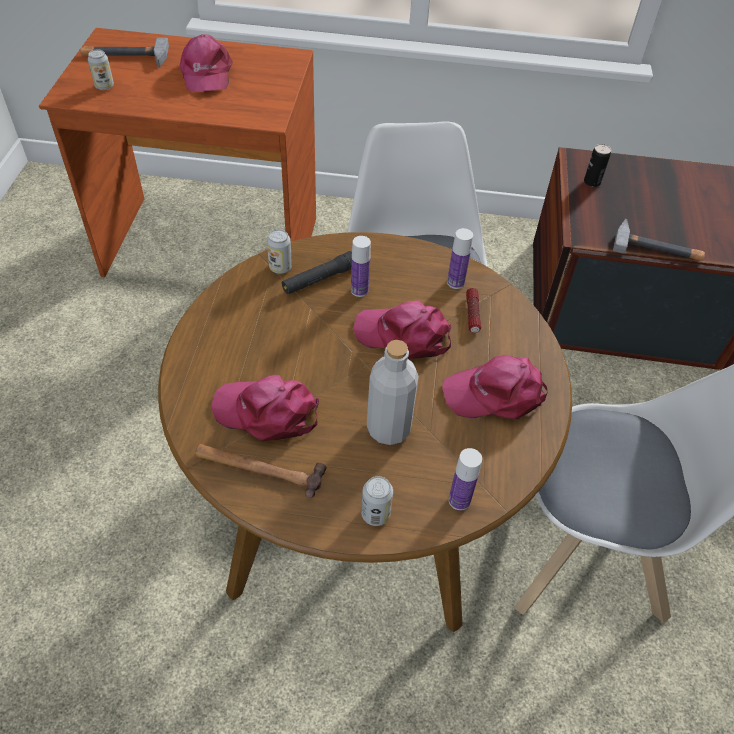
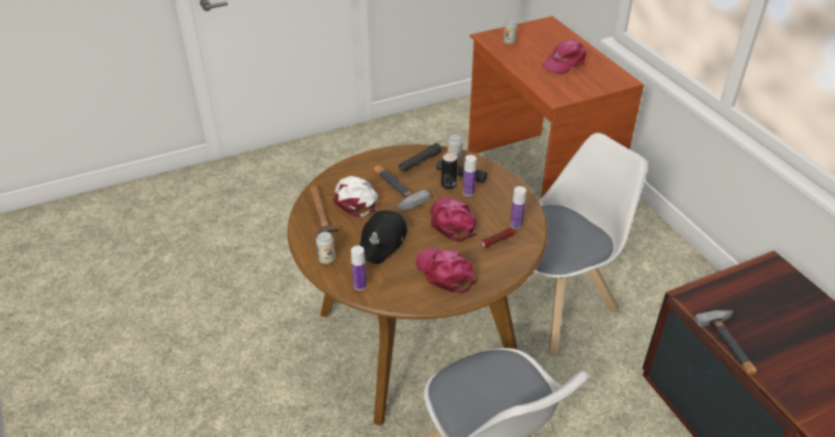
camera: 60 degrees right, 10 degrees down
(125, 56) = (541, 35): hammer -> hammer (394, 188)
(252, 303) = (419, 162): none -> black flashlight
(267, 412) = (355, 198): pink cap -> white cap
(388, 428) = (383, 242): grey bottle -> black cap
(592, 182) = (757, 282): can -> can (448, 185)

